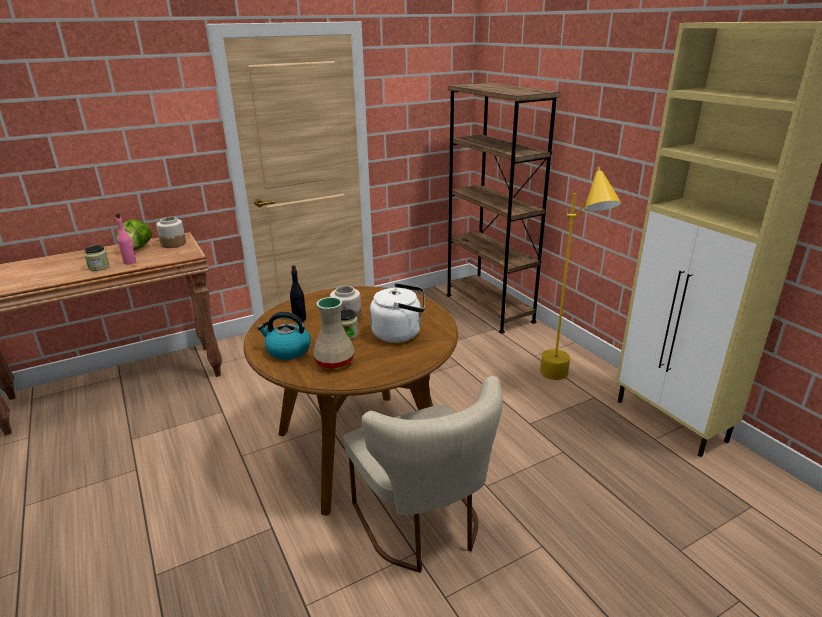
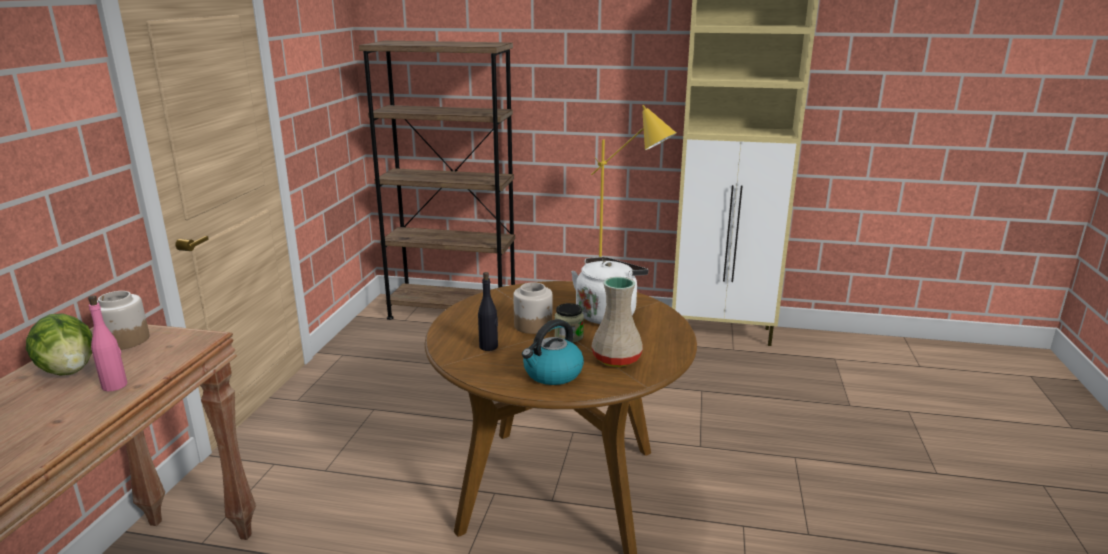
camera: 50 degrees left, 5 degrees down
(99, 267) = (69, 414): jar -> none
(424, 526) = (714, 504): beige chair -> none

